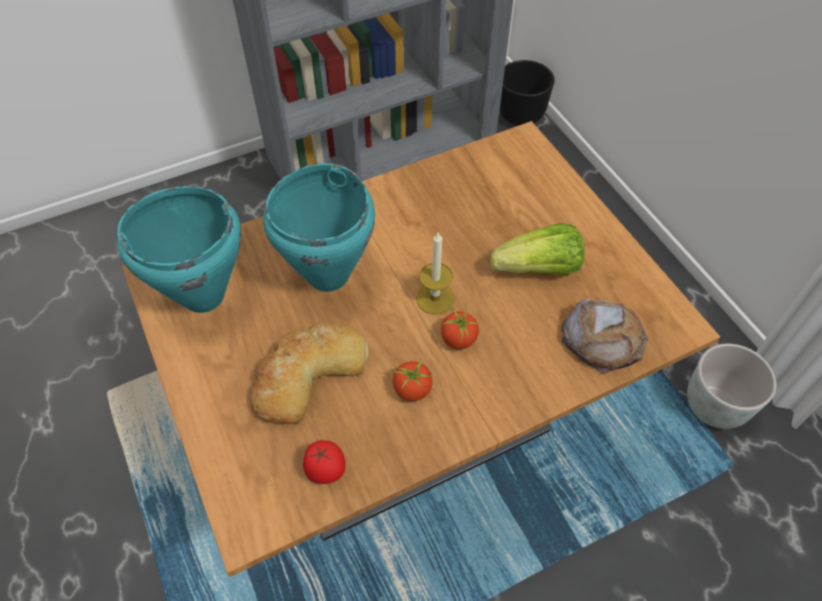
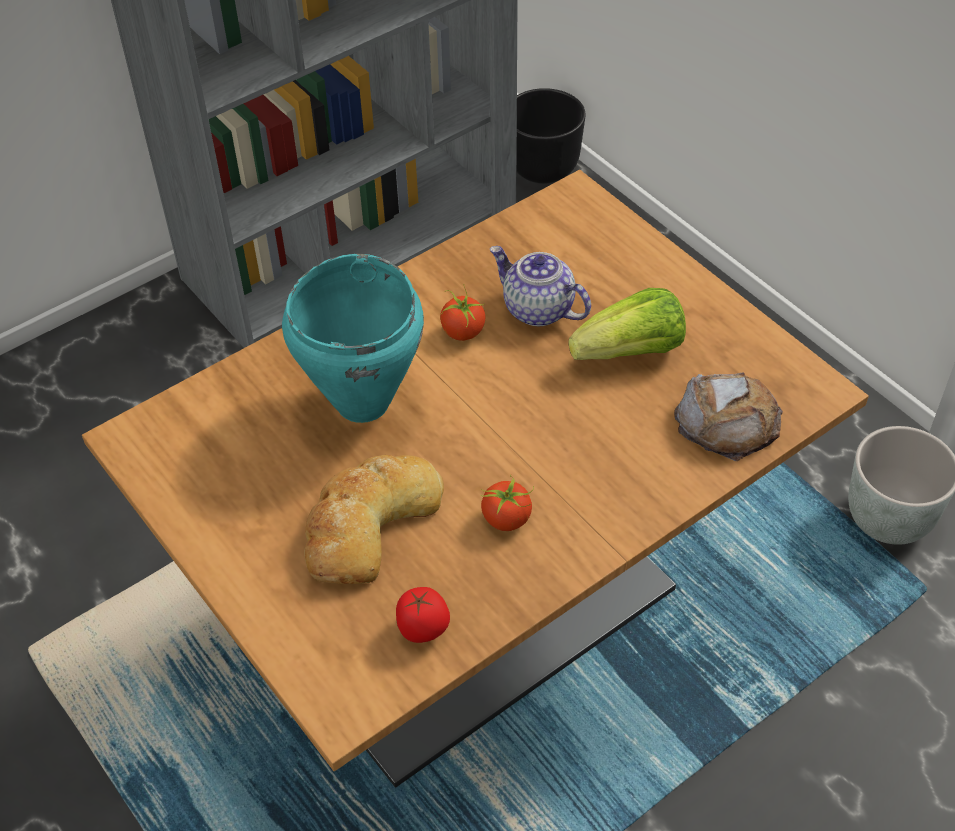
camera: 10 degrees left, 5 degrees down
(202, 295) = (203, 453): turquoise cooking pot -> none
(435, 298) = (507, 408): candle -> none
(458, 339) = (549, 451): tomato -> tomato (462, 331)
(475, 223) = (537, 309): none -> teapot

